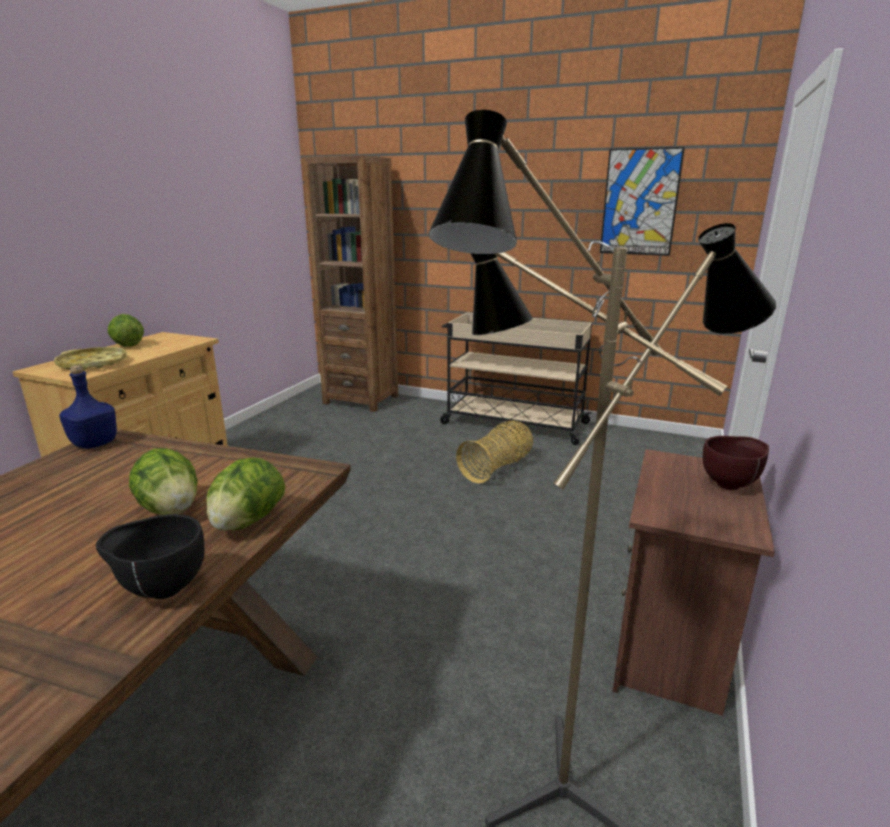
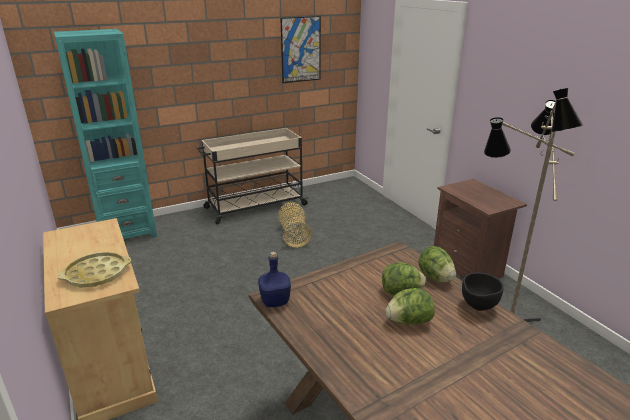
camera: 50 degrees left, 5 degrees up
(127, 346) = (63, 253): lettuce -> lettuce (408, 321)
(361, 399) = (127, 233): brown bookcase -> turquoise bookcase
(730, 485) = (481, 188): brown bowl -> none

